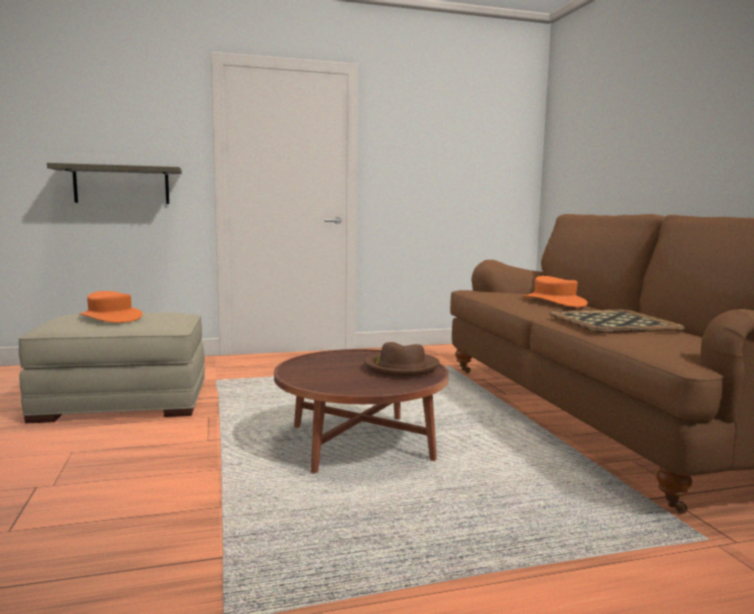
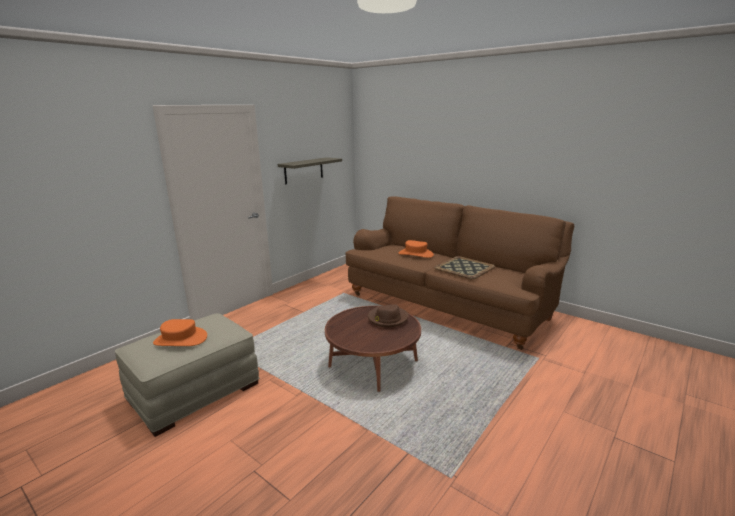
camera: 35 degrees left, 10 degrees up
(122, 185) = (99, 223): shelf -> shelf (303, 170)

